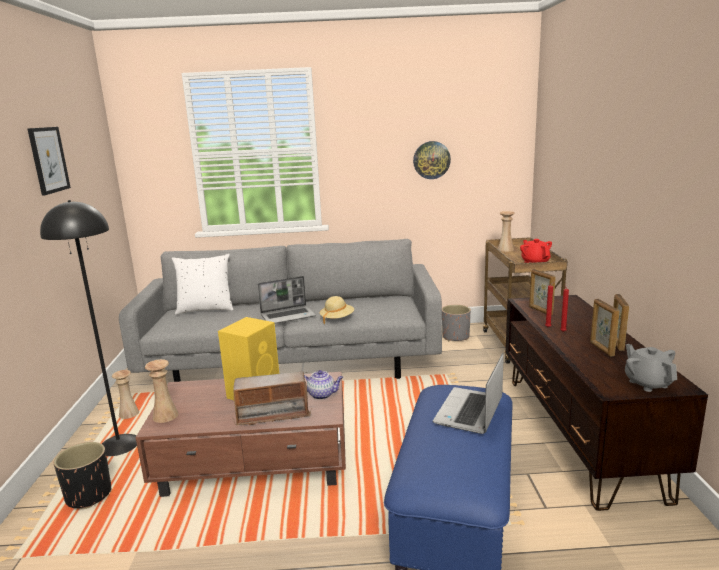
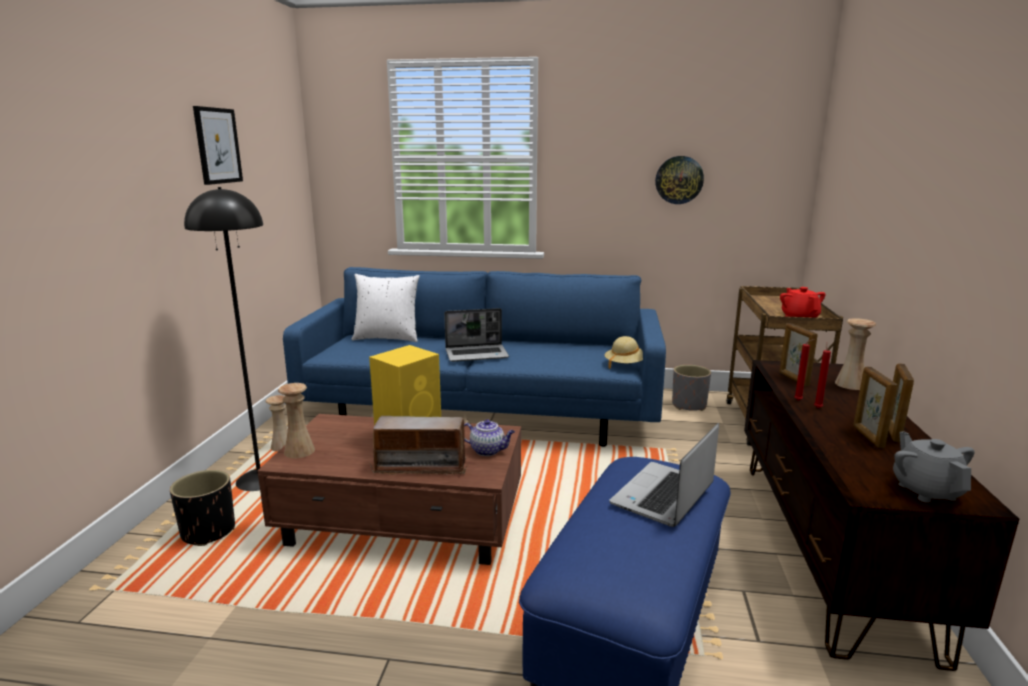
camera: 10 degrees right, 0 degrees up
(292, 363) = (481, 413): grey sofa -> blue sofa
(337, 319) = (533, 364): beige hat -> beige hat (625, 365)
(505, 249) = (764, 300): beige vase -> beige vase (850, 384)

